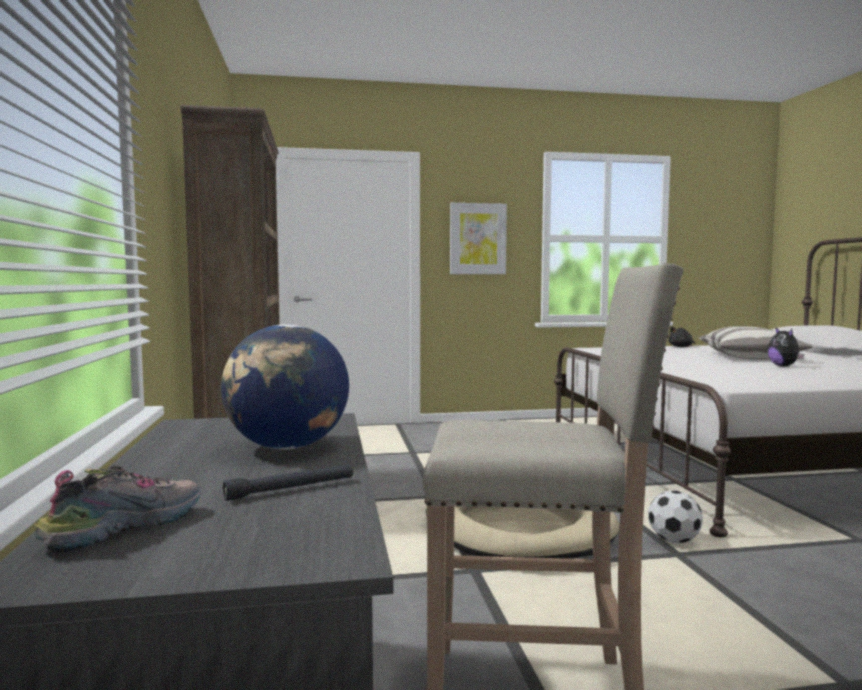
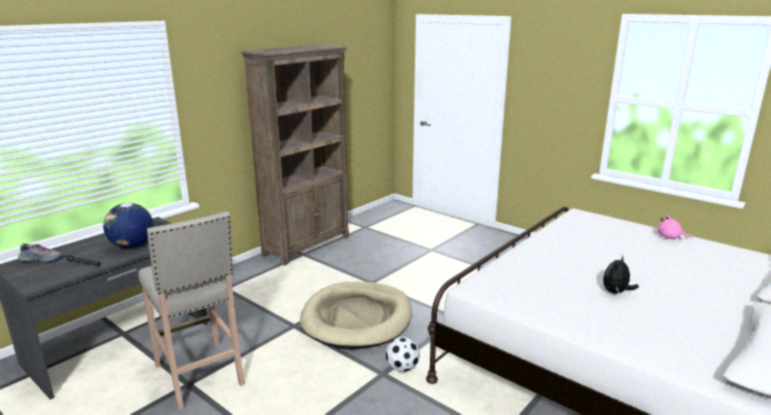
camera: 50 degrees right, 15 degrees up
(477, 239) = (550, 93): picture -> none
(681, 347) = (670, 237): black plush toy -> pink plush toy
(750, 357) = (653, 272): pillow -> none

